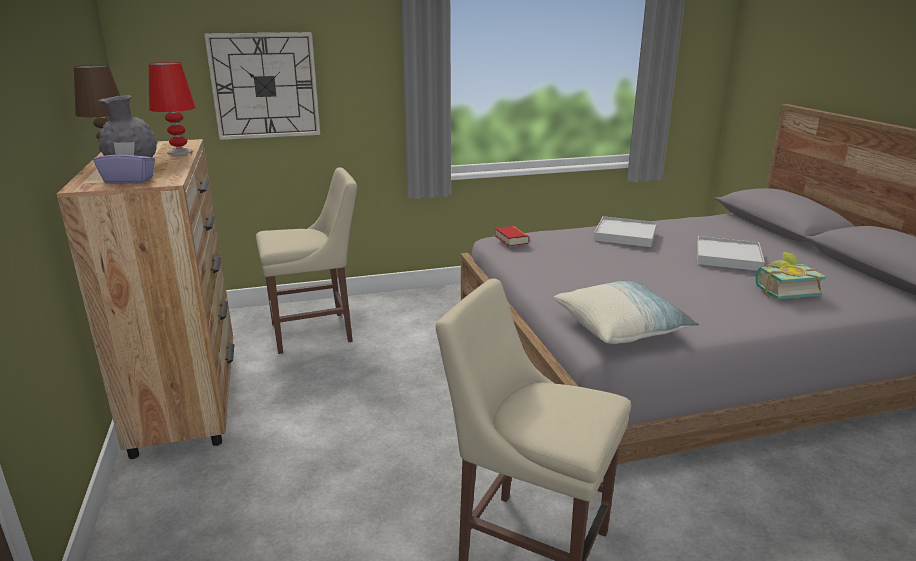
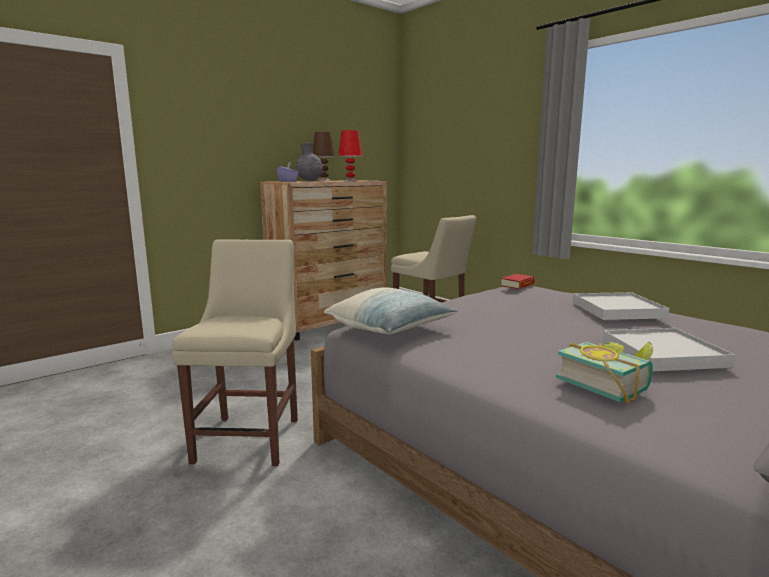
camera: 65 degrees right, 10 degrees down
(265, 86) = (462, 158): wall clock -> none

